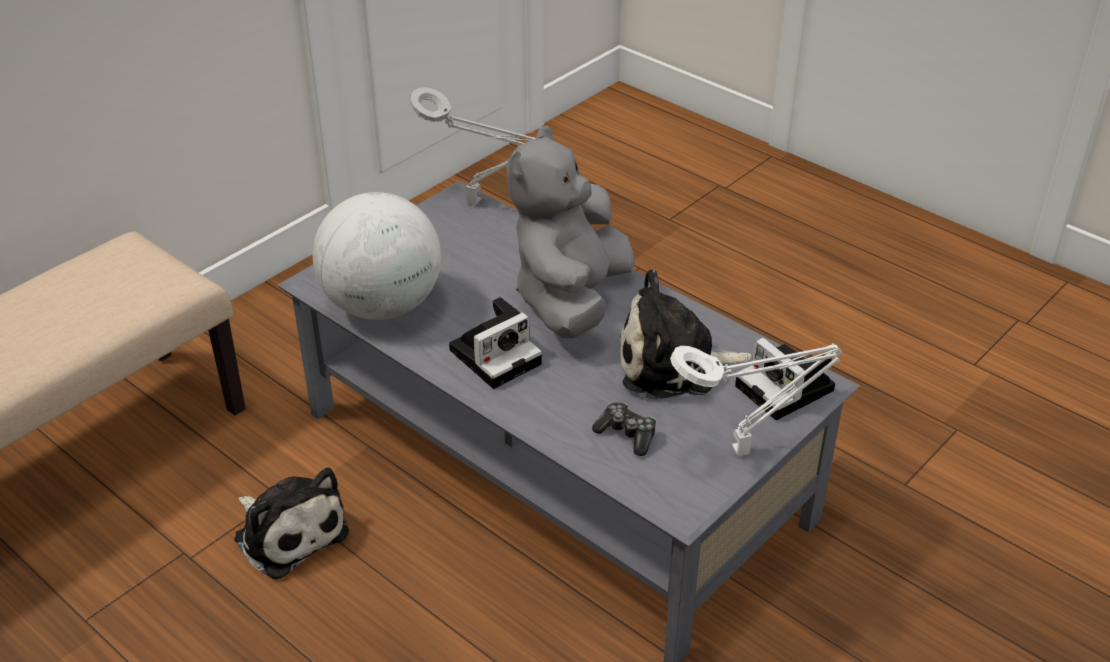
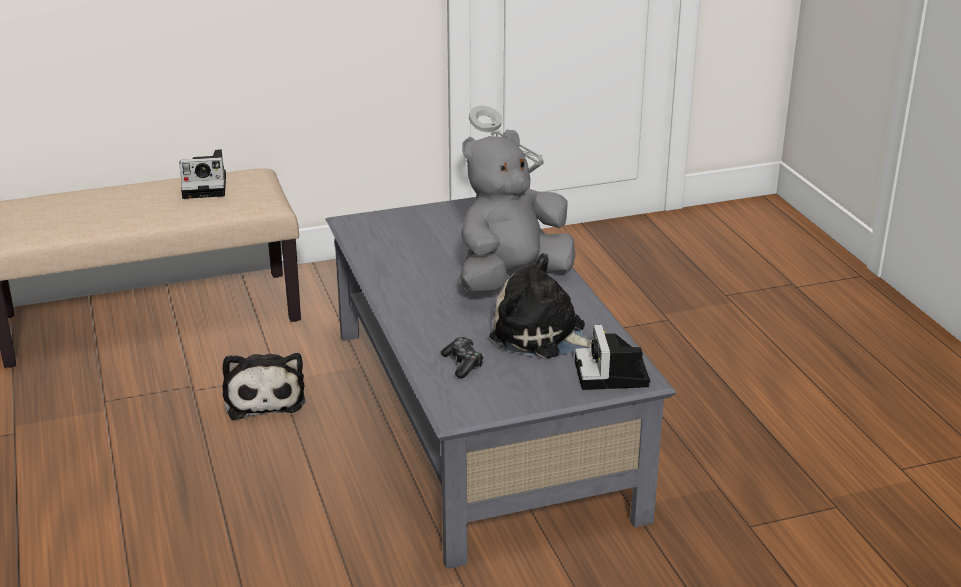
camera: 30 degrees right, 10 degrees down
(382, 306) = (377, 247): globe -> none
(497, 355) = (424, 294): camera -> camera (207, 186)
(746, 450) = (539, 399): white table lamp -> none

